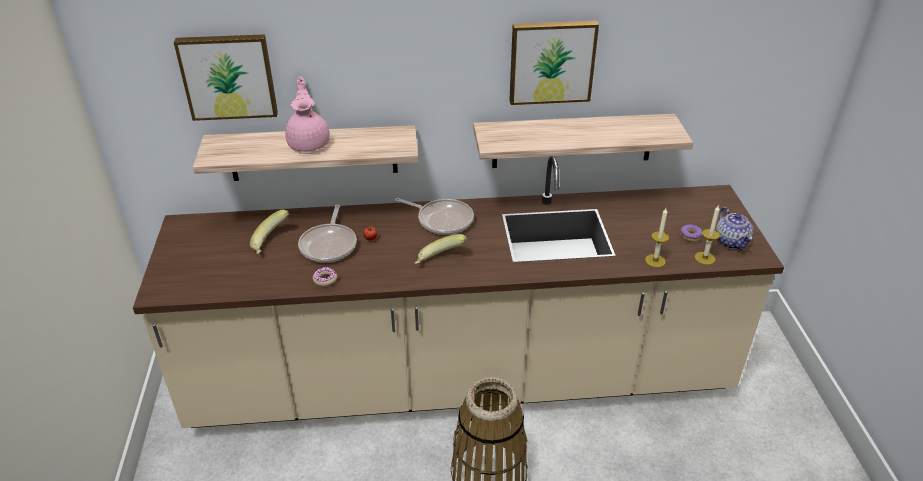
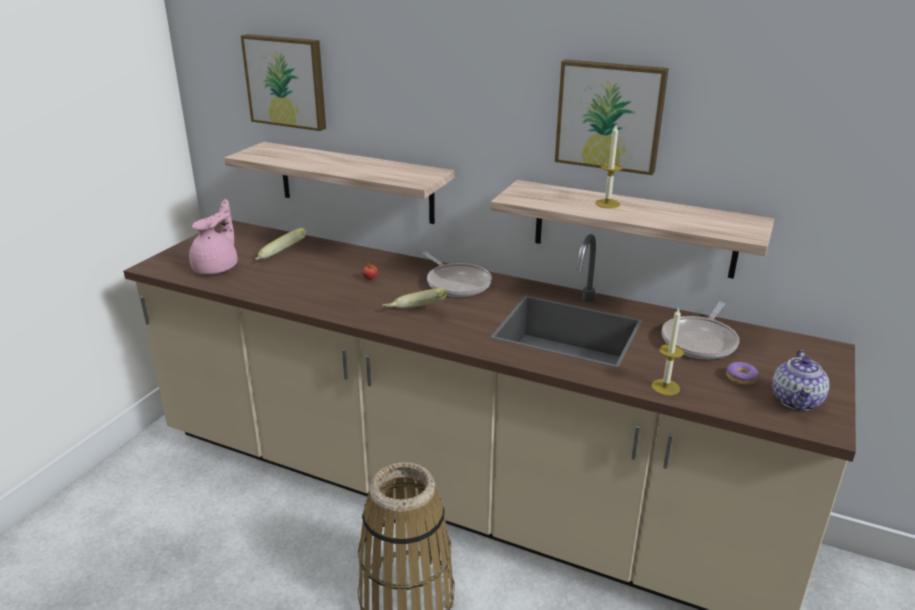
camera: 30 degrees right, 10 degrees down
(309, 143) = (339, 162): pink teapot -> pink teapot (217, 267)
(325, 279) = (292, 297): donut -> none
(329, 245) = (328, 273): frying pan -> frying pan (700, 341)
(705, 258) = (739, 405): candle -> candle (607, 203)

